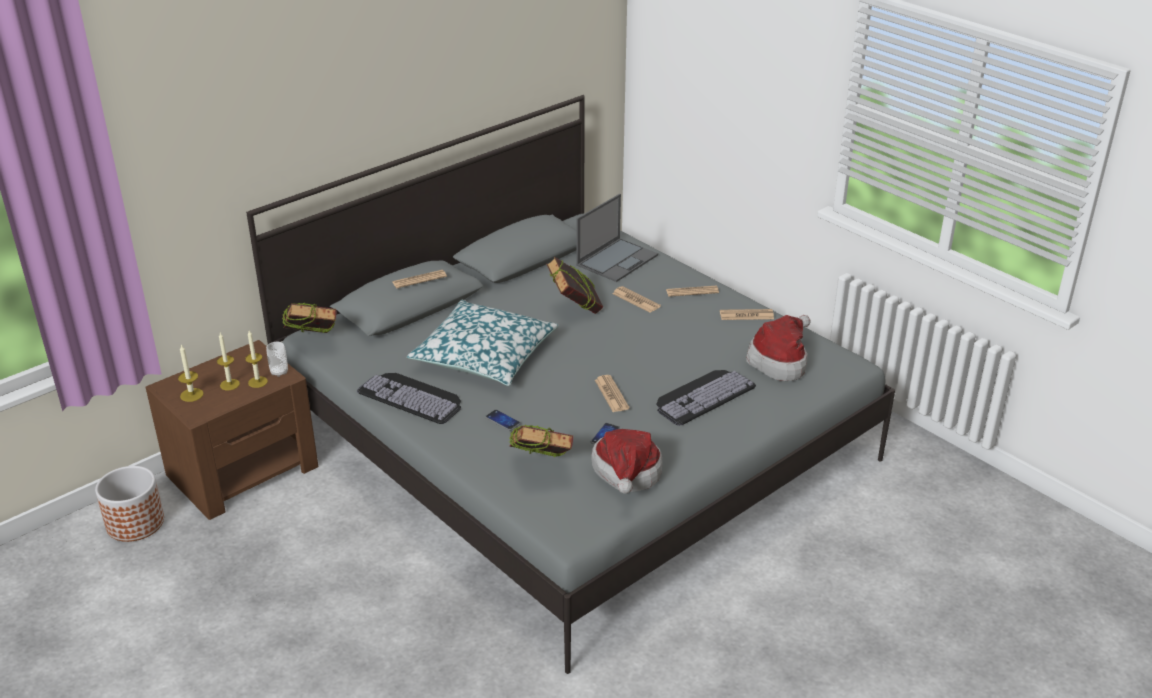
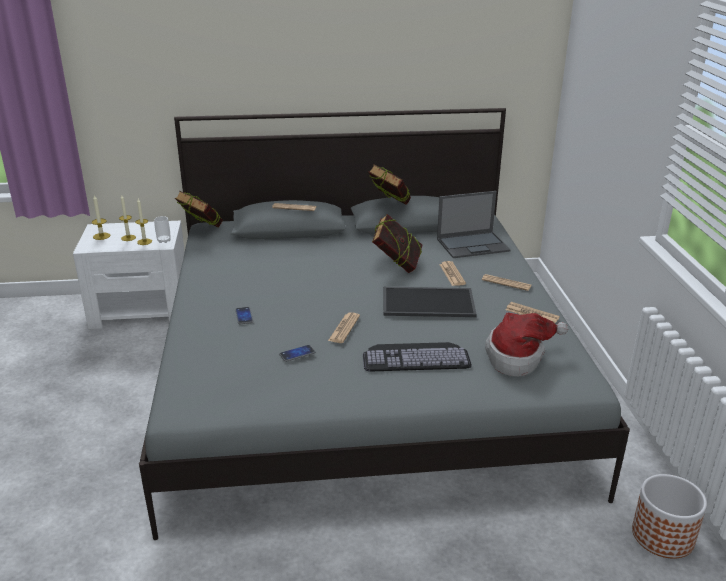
camera: 35 degrees right, 5 degrees down
(135, 523) = (51, 314): planter -> planter (662, 536)
(243, 470) = (141, 309): brown nightstand -> white nightstand
(413, 396) = (211, 280): keyboard -> none
(484, 355) = (293, 272): pillow -> none
(541, 468) = (221, 356): book -> book (389, 206)
(626, 475) = (273, 388): hat -> none
(651, 337) = (429, 302): none -> tray

